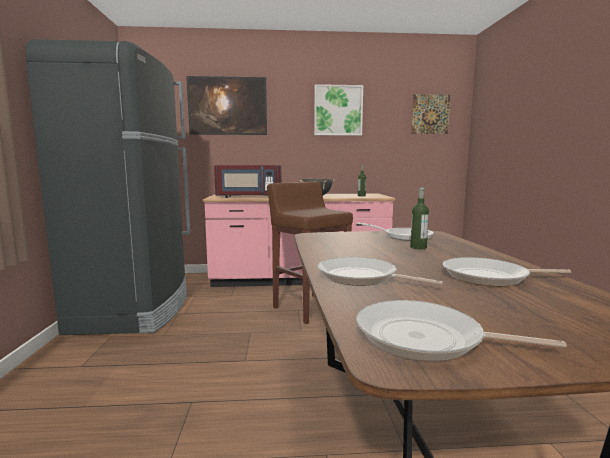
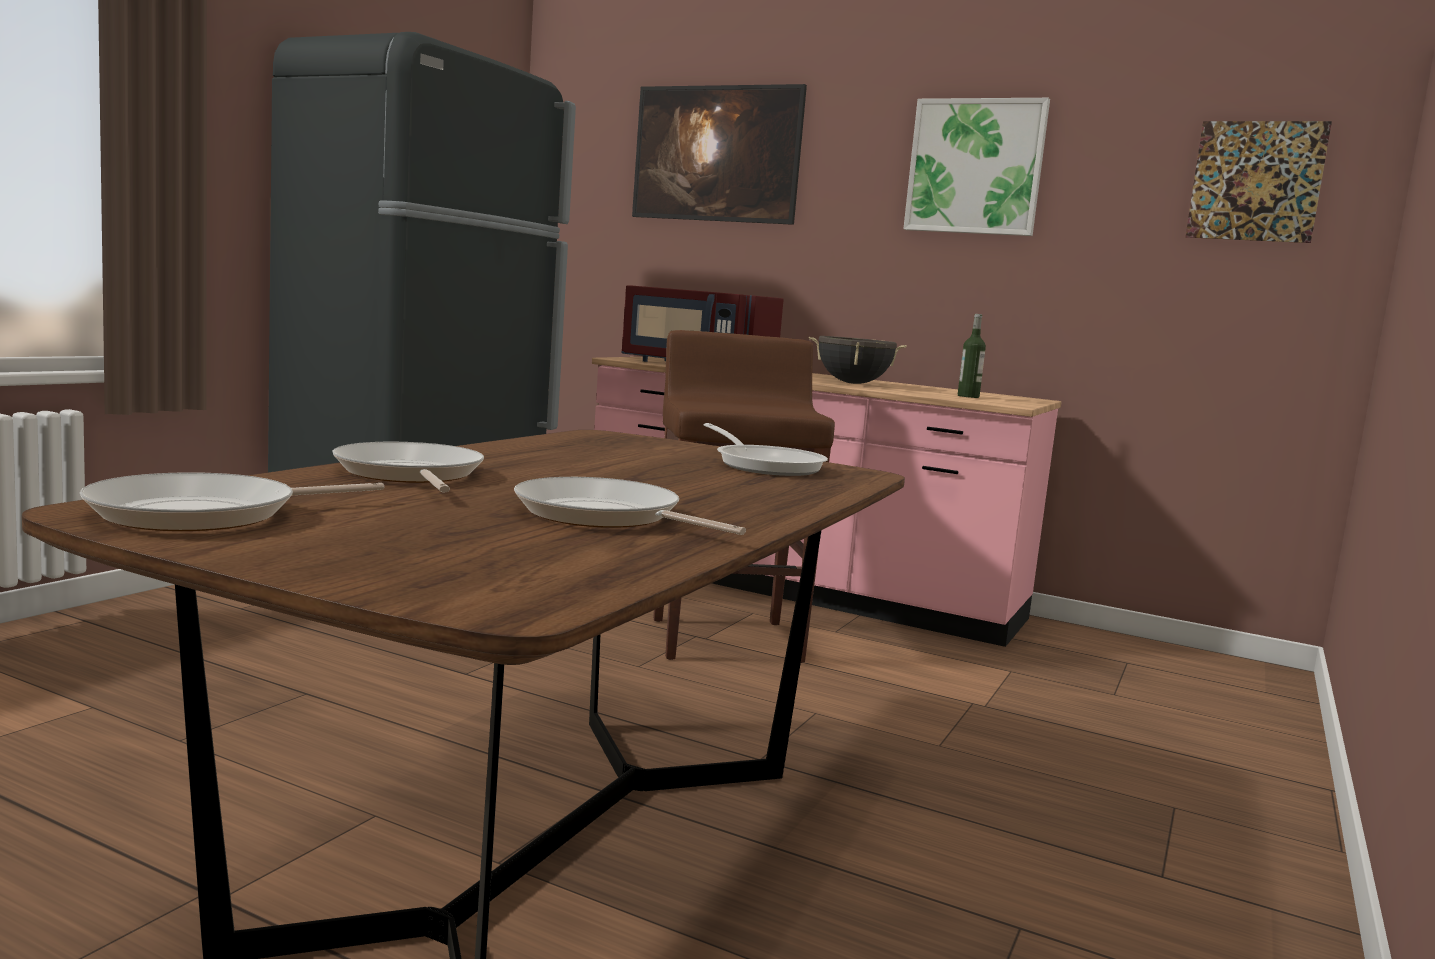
camera: 30 degrees right, 0 degrees up
(418, 247) = (702, 477): bottle -> none
(426, 338) = (206, 514): frying pan -> frying pan turned 90 degrees counterclockwise

